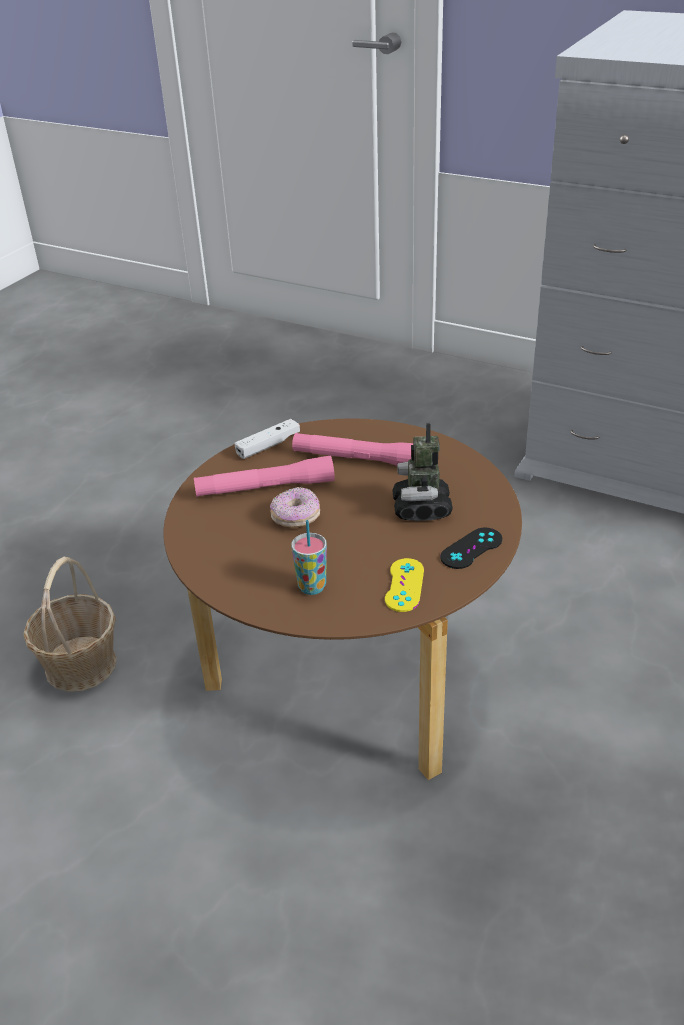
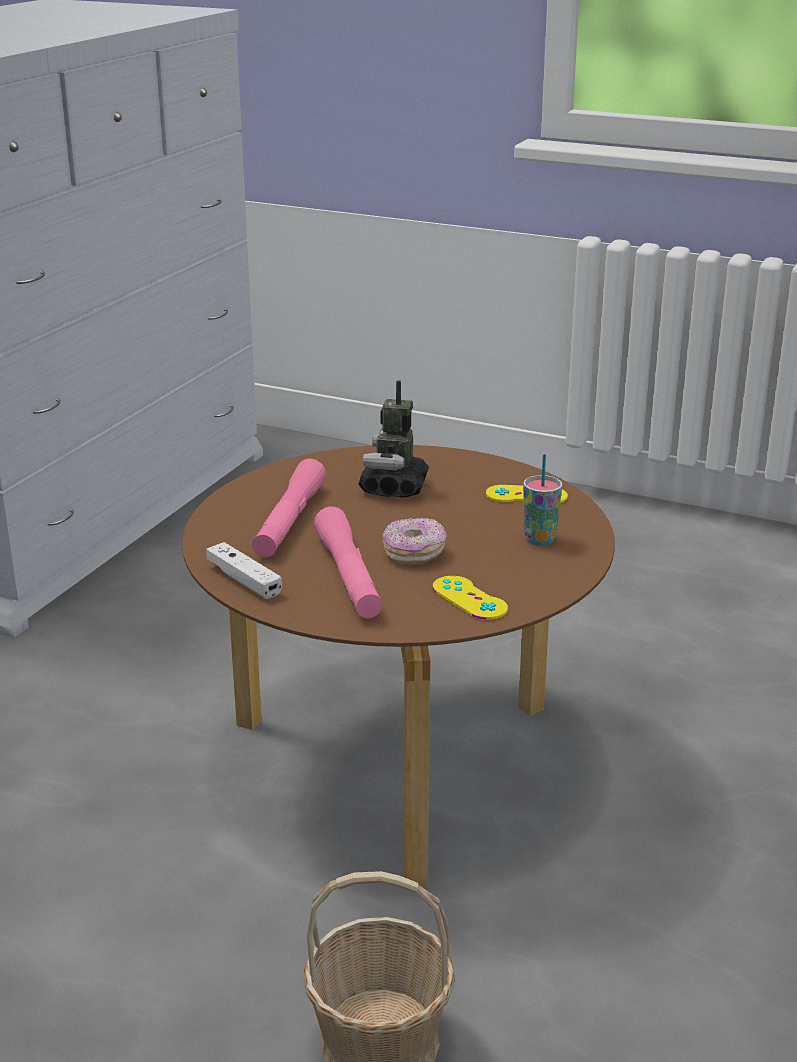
camera: 95 degrees left, 10 degrees down
(218, 543) = (469, 598): none -> yellow game controller
(421, 508) = (394, 487): toy robot -> toy robot turned 105 degrees clockwise
(471, 548) = (462, 466): black game controller -> none

